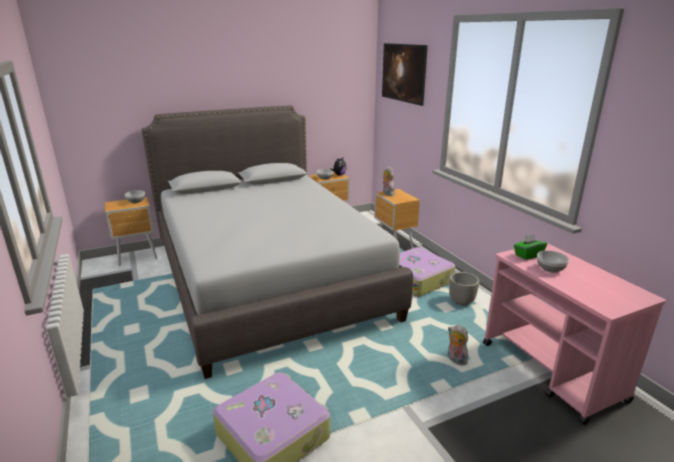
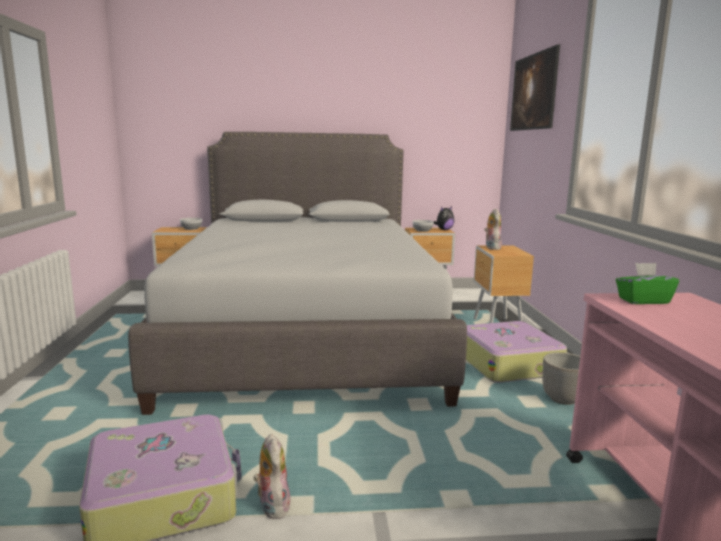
camera: 20 degrees right, 10 degrees down
(455, 360) = (504, 470): plush toy -> plush toy (272, 506)
(550, 268) = (674, 317): bowl -> none

